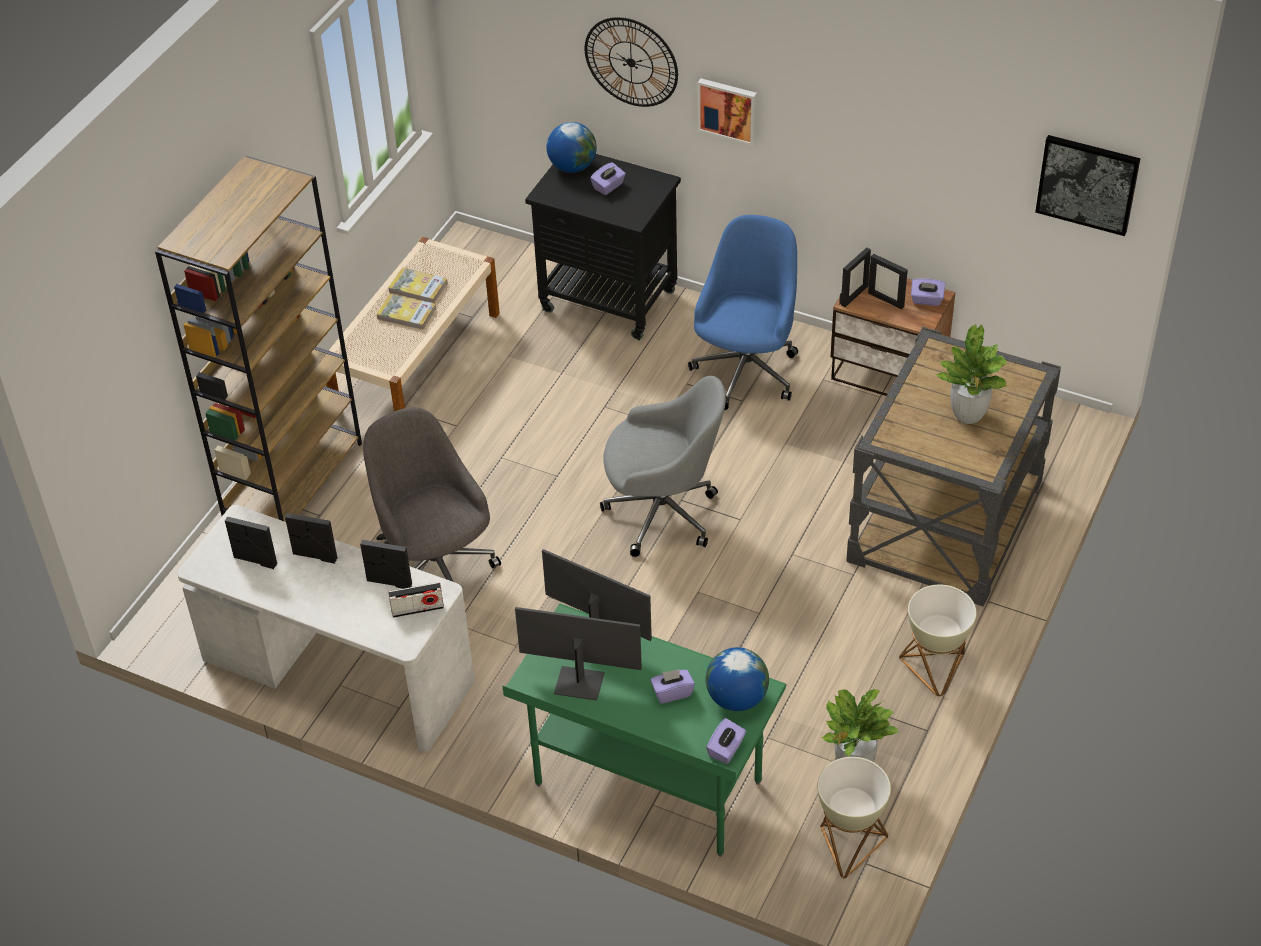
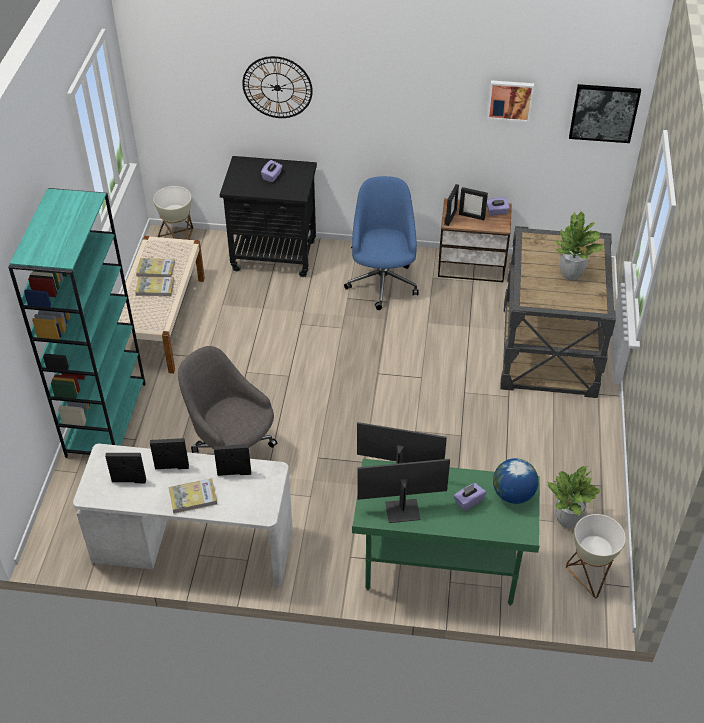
camera: 20 degrees left, 0 degrees up
(293, 479) = (106, 419): brown bookcase -> turquoise bookcase
(325, 601) = (193, 497): none -> book
(417, 609) = (262, 487): radio -> none
(572, 167) = (242, 168): globe -> none
(663, 514) = (370, 385): grey office chair -> none
(726, 749) = (523, 531): purple tissue box -> none
(728, 110) = (349, 108): picture -> picture (510, 100)
(933, 670) = (587, 446): planter -> planter (178, 239)

